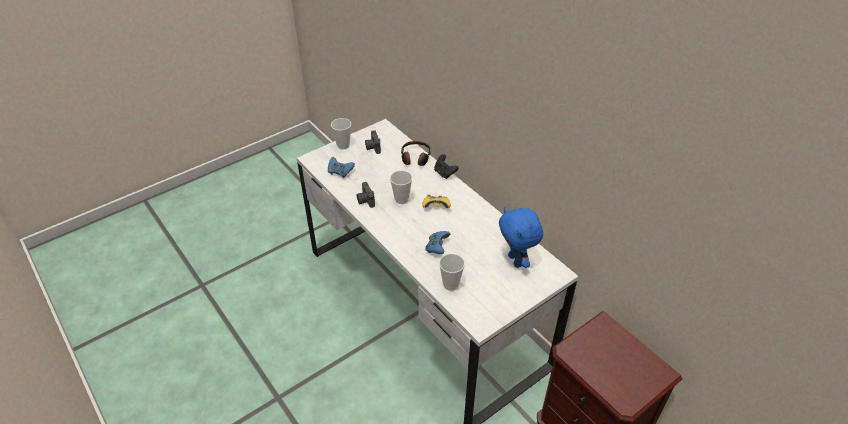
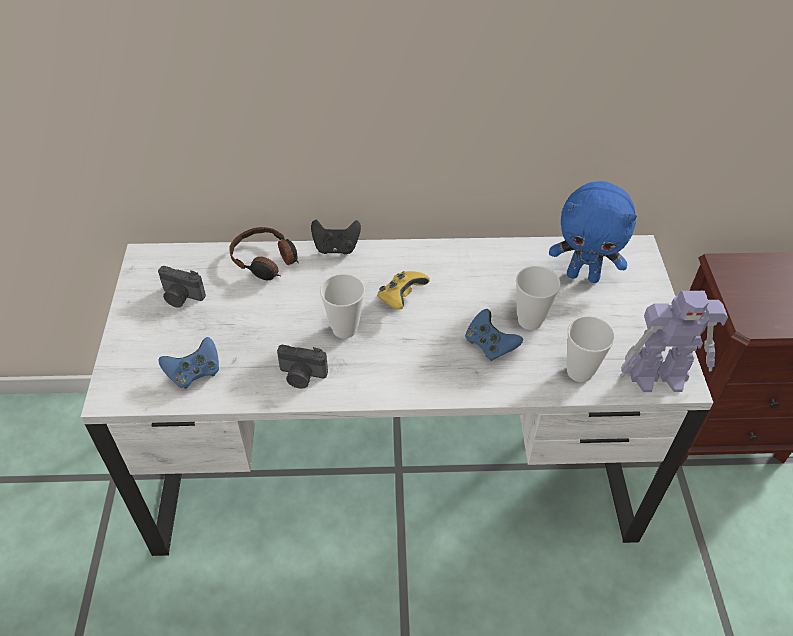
camera: 55 degrees left, 5 degrees up
(343, 145) = (129, 332): cup -> cup (530, 320)
(476, 315) = (660, 376): none -> toy robot

